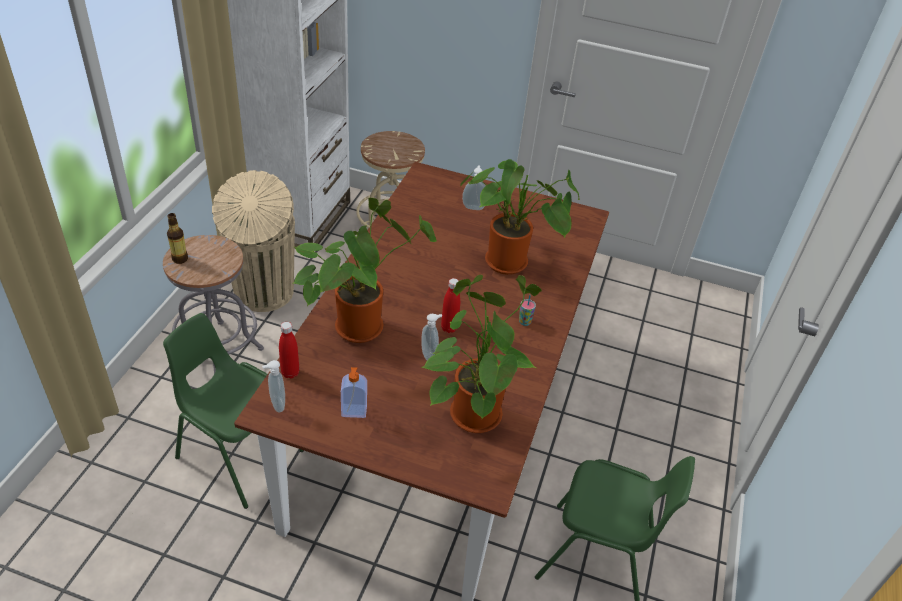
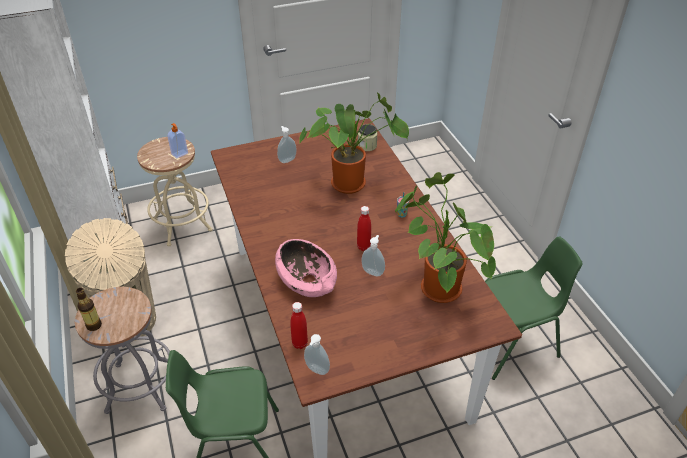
camera: 35 degrees left, 0 degrees up
(354, 411) = (370, 339): soap dispenser -> soap dispenser (180, 154)
(361, 324) = (307, 280): potted plant -> pink bowl
(571, 237) = (367, 146): none -> jar

